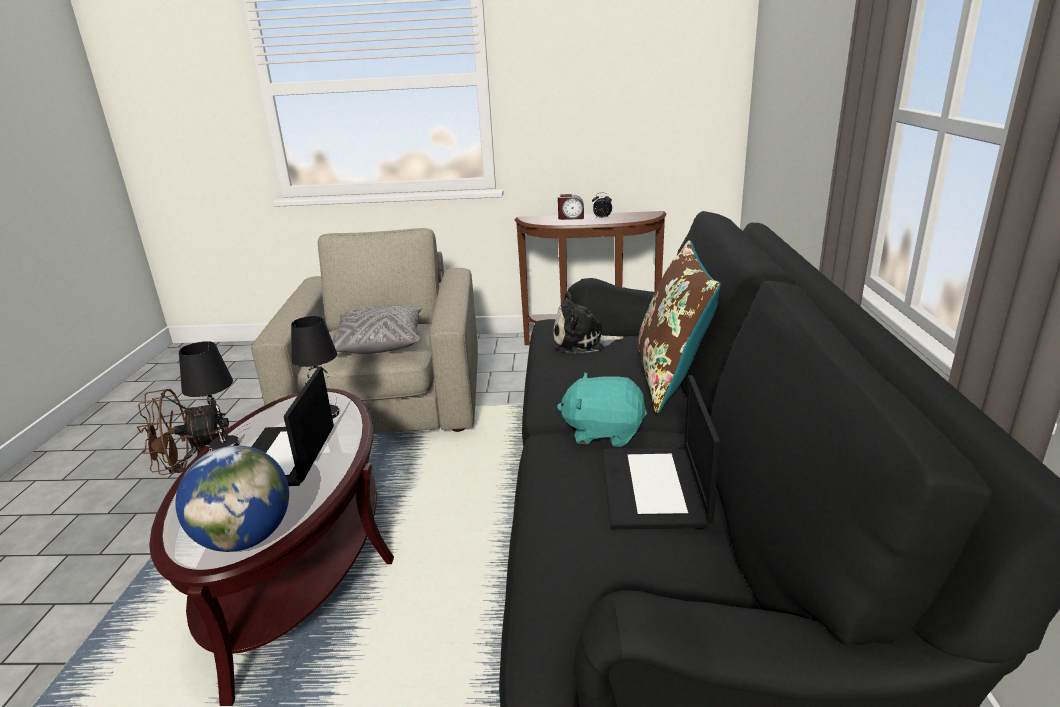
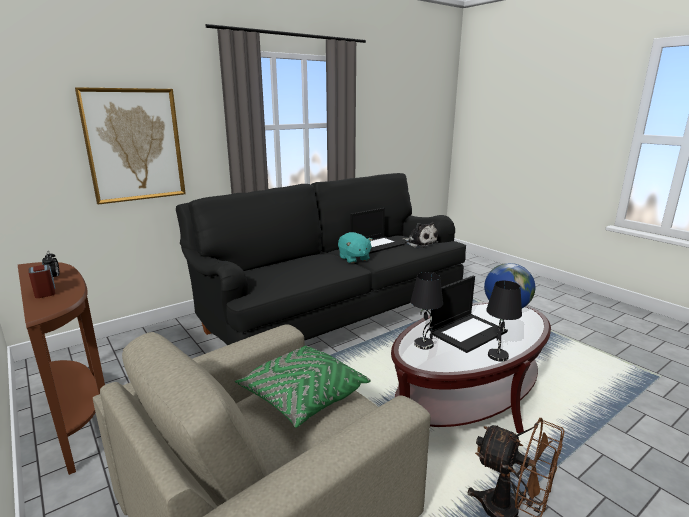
camera: 130 degrees left, 5 degrees down
(379, 343) = (303, 397): grey pillow -> green pillow
(582, 342) = (273, 280): plush toy -> plush toy (419, 243)
(671, 379) = (293, 258): brown pillow -> none
(806, 117) = (134, 145): none -> picture

